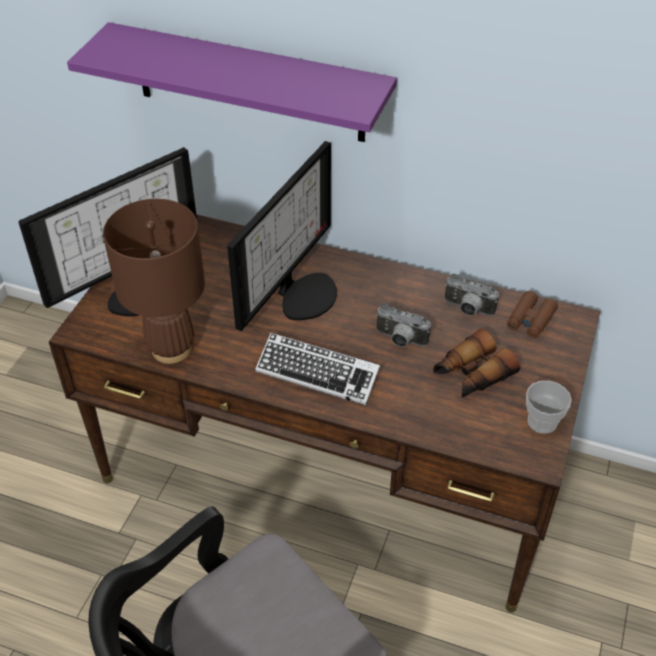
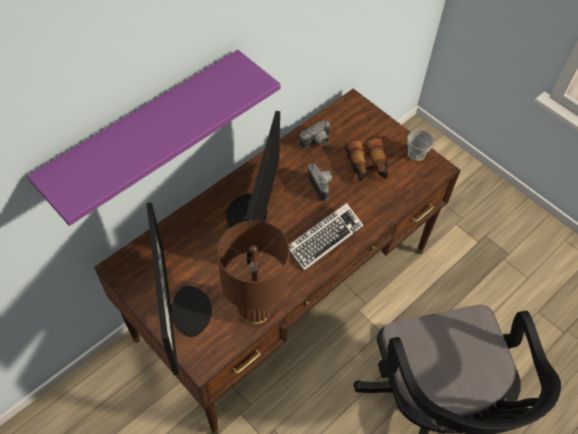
camera: 65 degrees left, 10 degrees up
(302, 293) = (251, 216): monitor -> monitor turned 135 degrees counterclockwise
(399, 340) = (321, 186): camera -> camera turned 75 degrees counterclockwise
(530, 320) = (342, 120): brown binoculars -> none

